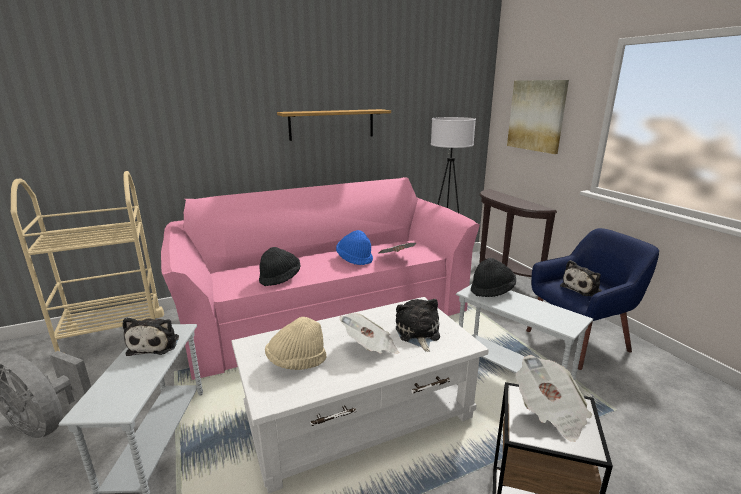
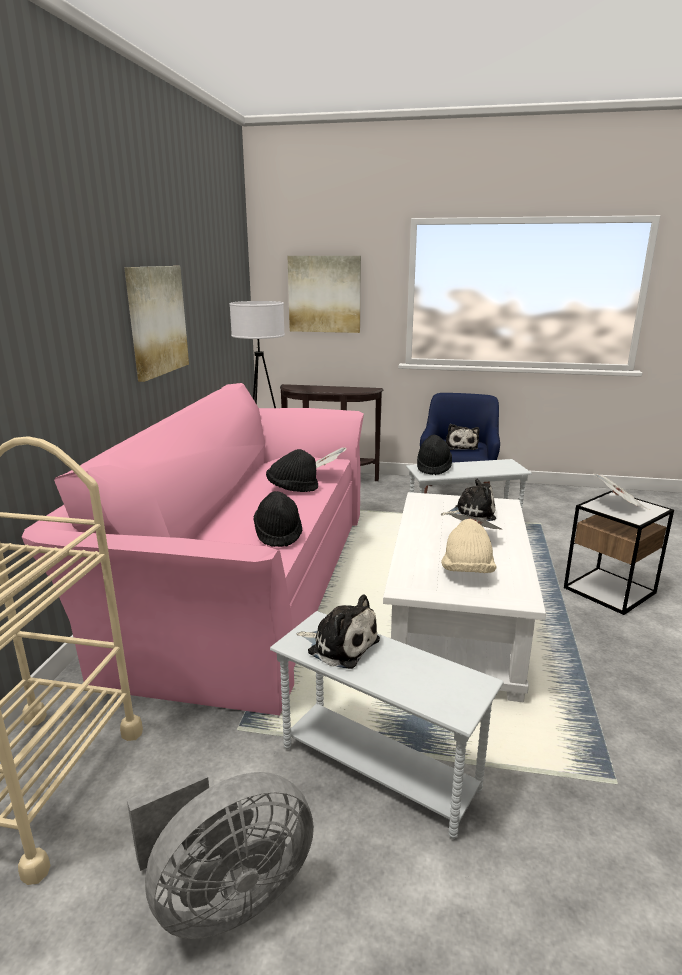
camera: 55 degrees left, 0 degrees up
(332, 124) = (157, 320): shelf -> picture
(355, 259) = (292, 489): blue hat -> black hat
(418, 333) = (471, 513): plush toy -> plush toy turned 150 degrees clockwise

